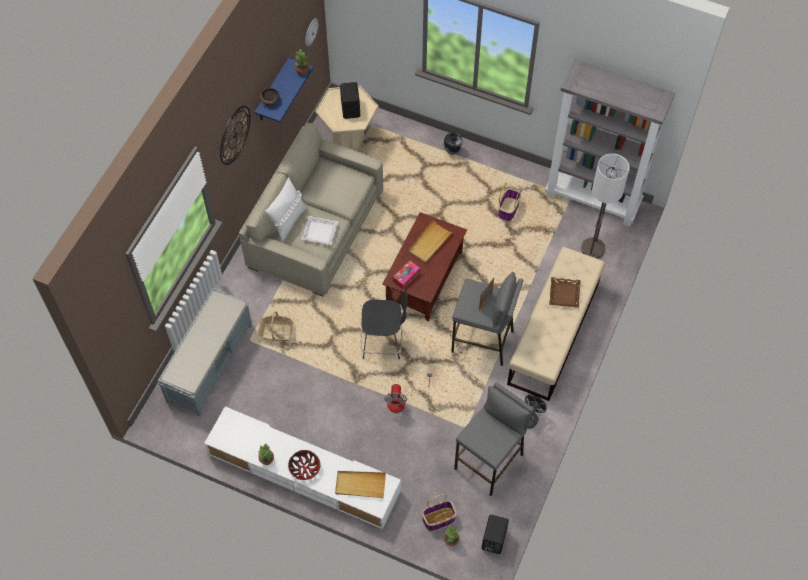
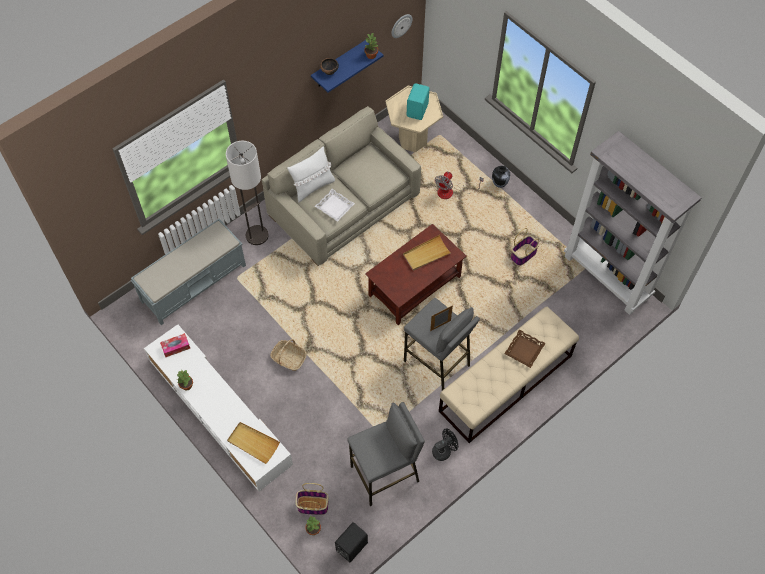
camera: 25 degrees right, 0 degrees up
(235, 135) = (280, 88): wall clock -> none
(276, 332) = (263, 280): basket -> basket (288, 358)
(305, 468) = (214, 407): bowl -> none
(351, 108) = (418, 110): black speaker -> turquoise speaker
(383, 342) = (348, 327): black stool -> none
(402, 400) = (337, 385): fan -> fan (451, 192)
(406, 277) = (389, 276): tissue box -> tissue box (176, 347)
(593, 248) = (583, 321): floor lamp -> floor lamp (257, 235)

